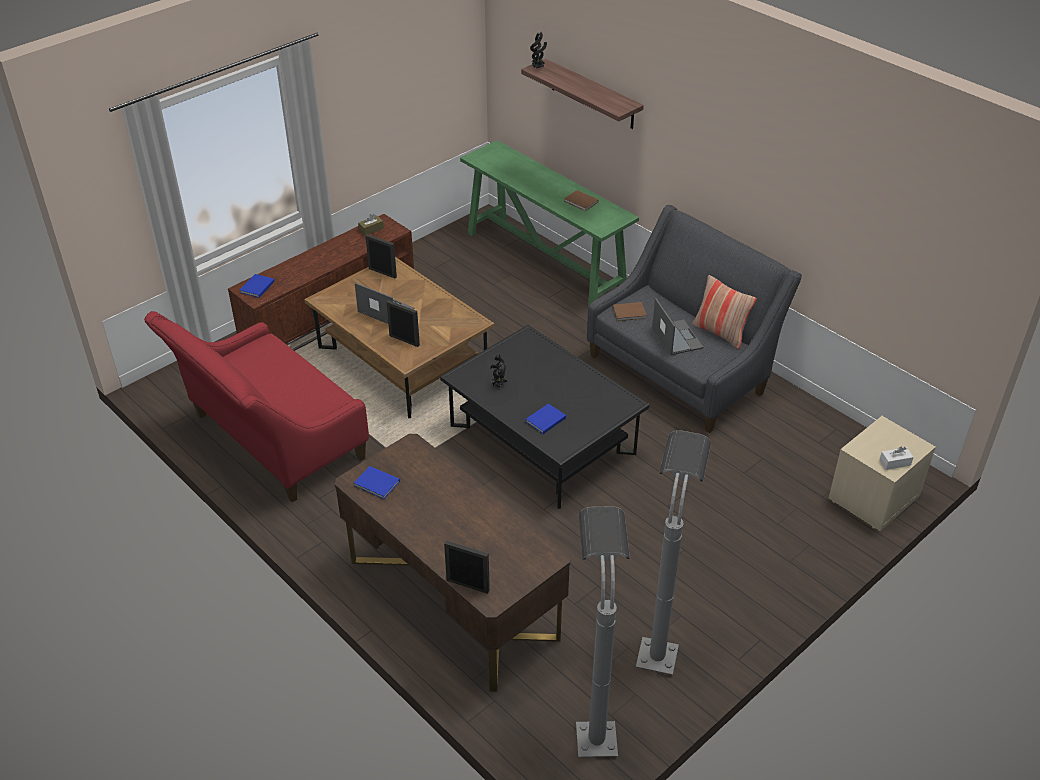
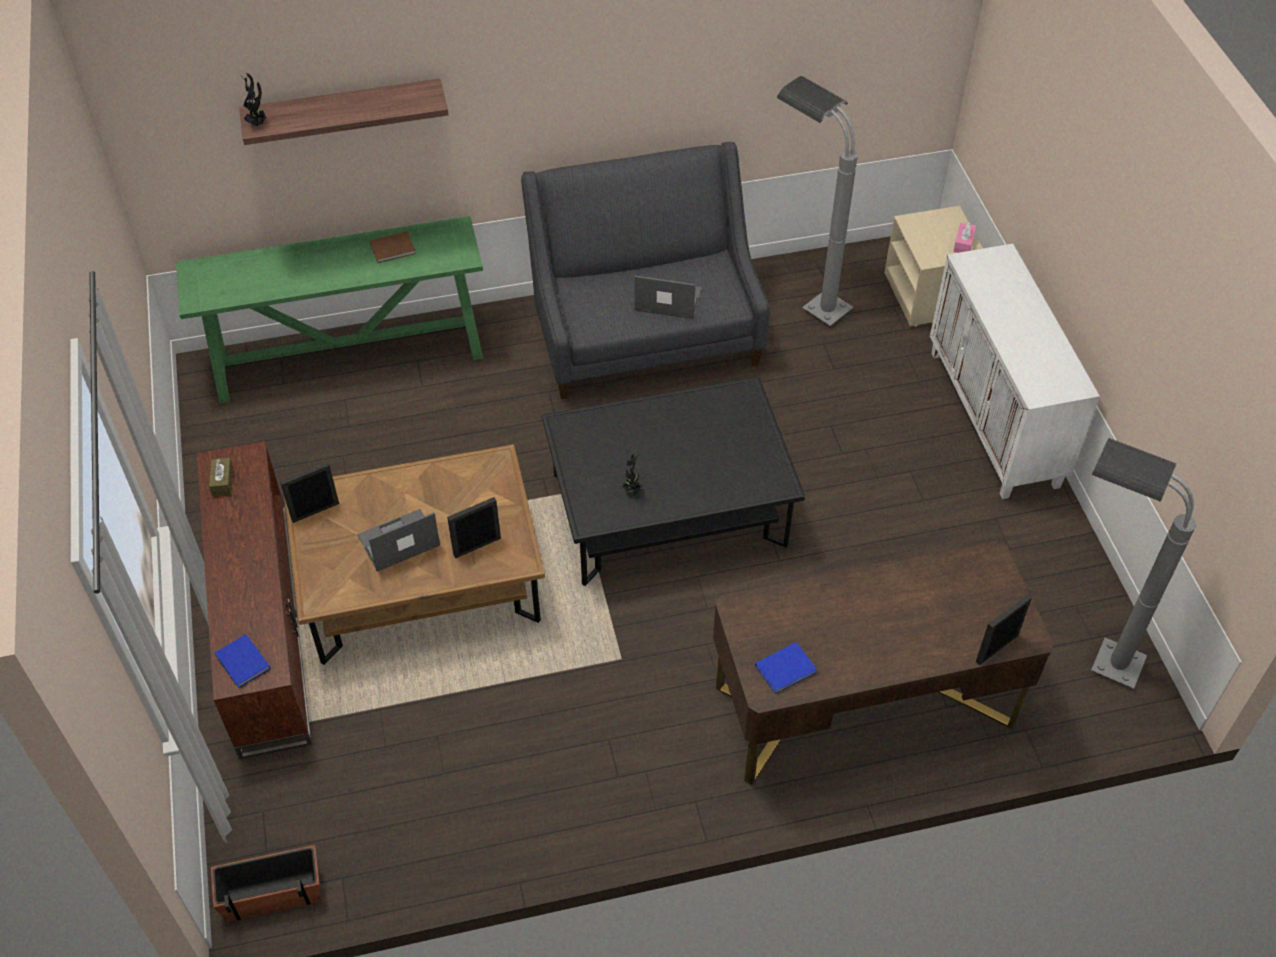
camera: 60 degrees left, 10 degrees up
(164, 394) = (272, 894): none -> planter
(271, 441) = (473, 792): red sofa -> none
(544, 420) = (722, 477): blue book -> none
(630, 313) = (595, 316): brown book -> none
(660, 637) = (1014, 549): grey floor lamp -> grey floor lamp (806, 298)
(720, 333) = (686, 262): pillow -> none
(782, 581) = (995, 419): none -> white cabinet
(895, 462) = (963, 243): white tissue box -> pink tissue box

